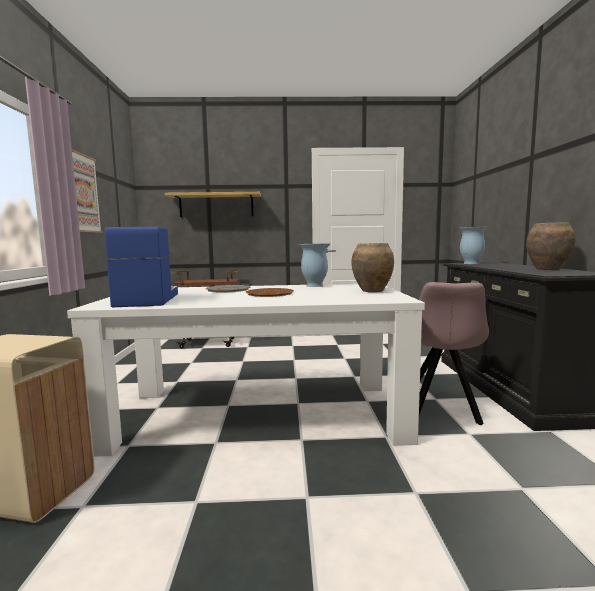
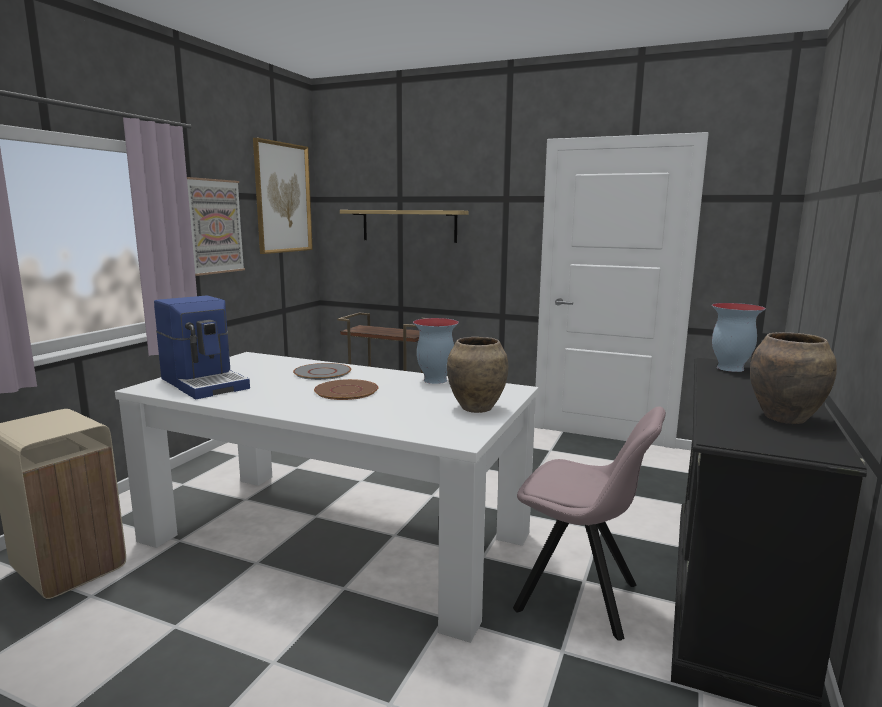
camera: 25 degrees right, 5 degrees up
(119, 181) = (283, 198): none -> picture
(146, 300) = (205, 383): coffee machine -> coffee machine turned 120 degrees clockwise
(442, 407) = (578, 597): pink chair -> pink chair turned 105 degrees counterclockwise

